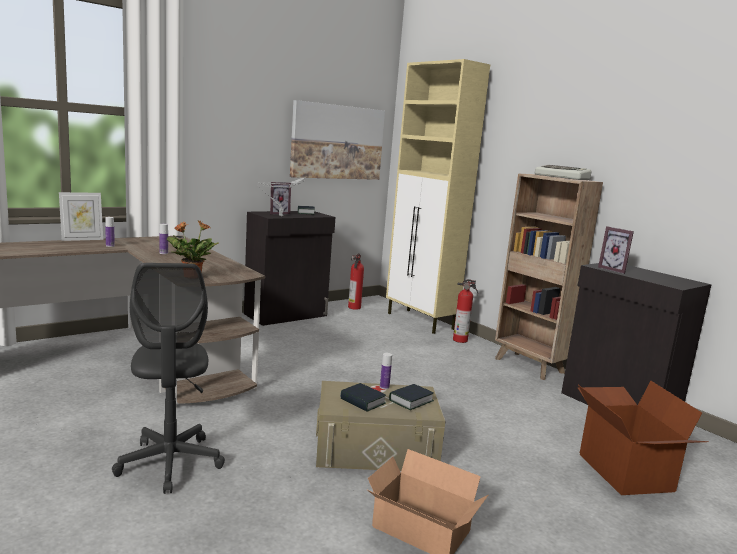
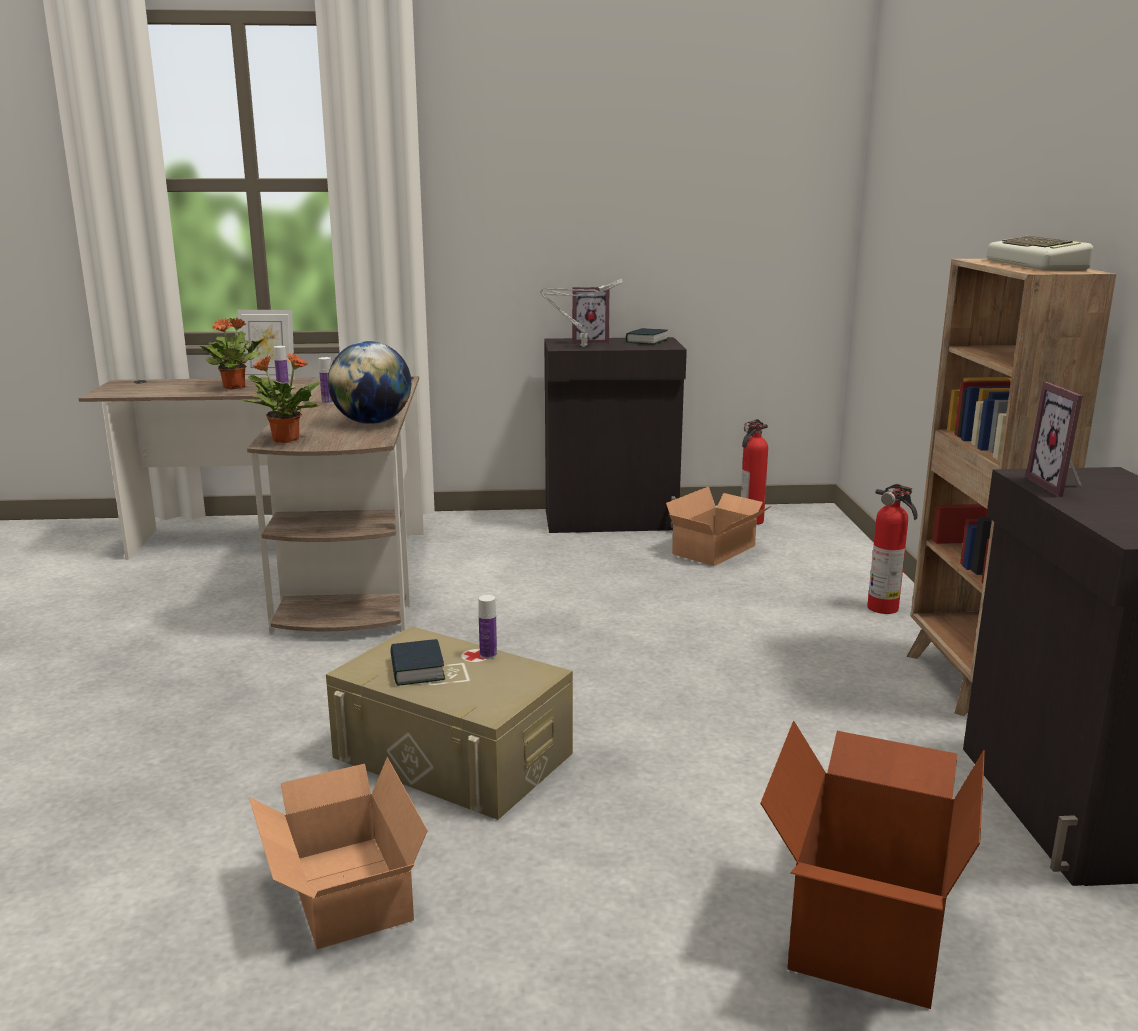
camera: 35 degrees right, 5 degrees up
(71, 246) = (235, 387): none -> potted plant
(170, 463) = (173, 703): grey office chair -> none
(221, 263) = (372, 422): none -> globe
(337, 142) = (728, 208): picture -> none
(358, 323) = (718, 550): none -> cardboard box
(411, 401) = (492, 685): book -> none
(420, 321) = (849, 561): beige cabinet -> none

